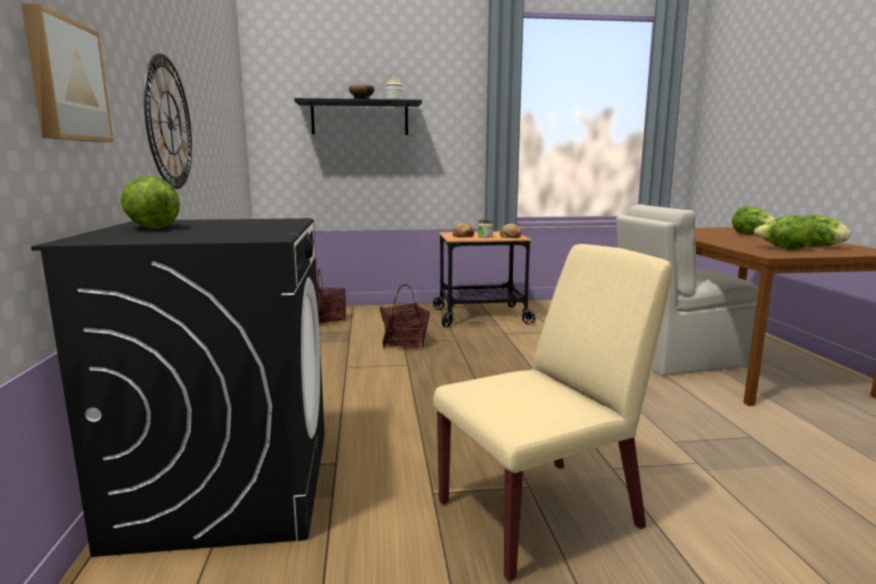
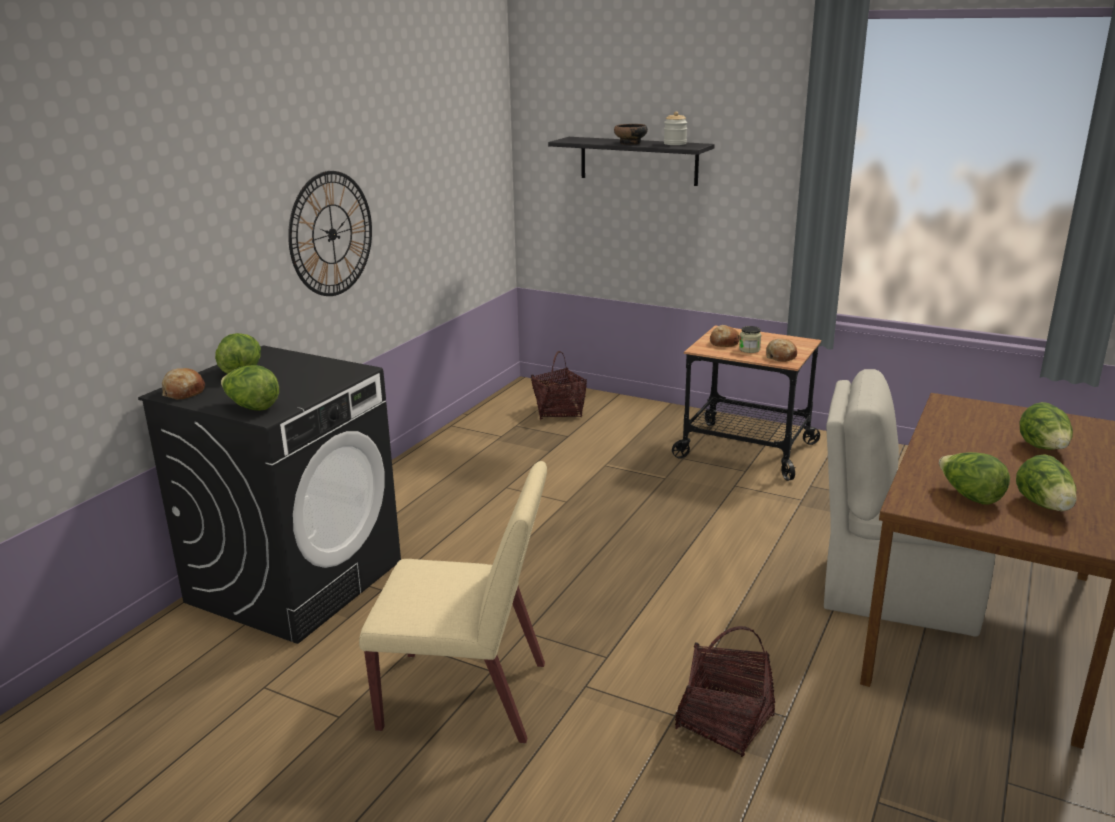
camera: 35 degrees right, 10 degrees up
(65, 81) = (182, 263): picture -> none
(102, 239) = (184, 392): none -> bread
(232, 237) = (251, 407): none -> lettuce
(404, 342) = (602, 469): basket -> basket (725, 722)

